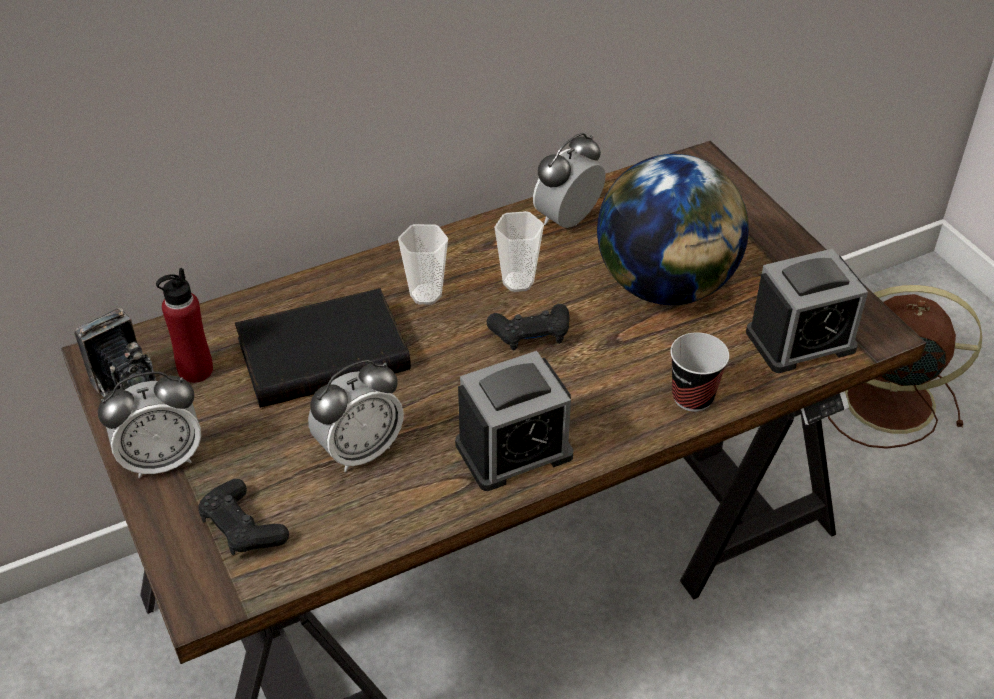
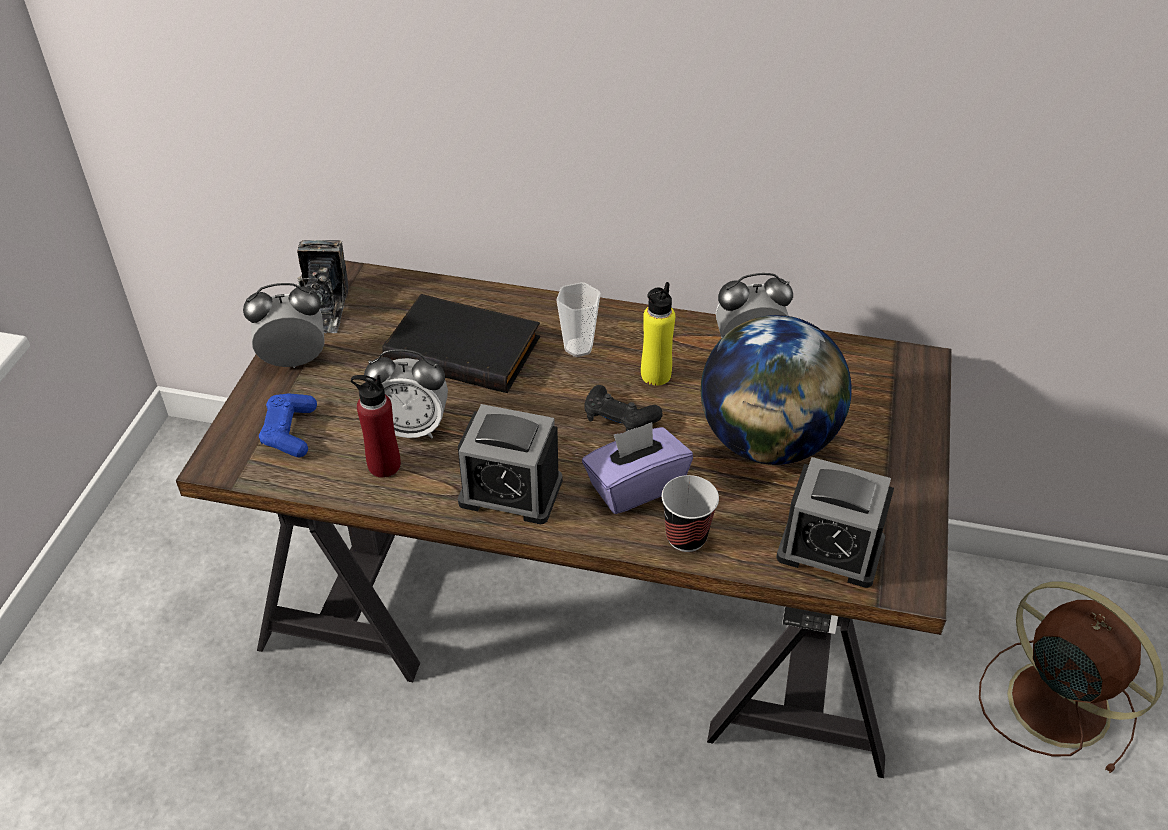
camera: 40 degrees right, 0 degrees up
(162, 459) = (294, 360): alarm clock -> alarm clock turned 150 degrees clockwise
(195, 370) = (375, 315): red bottle -> red bottle (384, 465)
(242, 527) = (290, 432): black game controller -> blue game controller
(518, 282) = (655, 375): cup -> yellow bottle
(608, 382) = (635, 486): none -> purple tissue box

